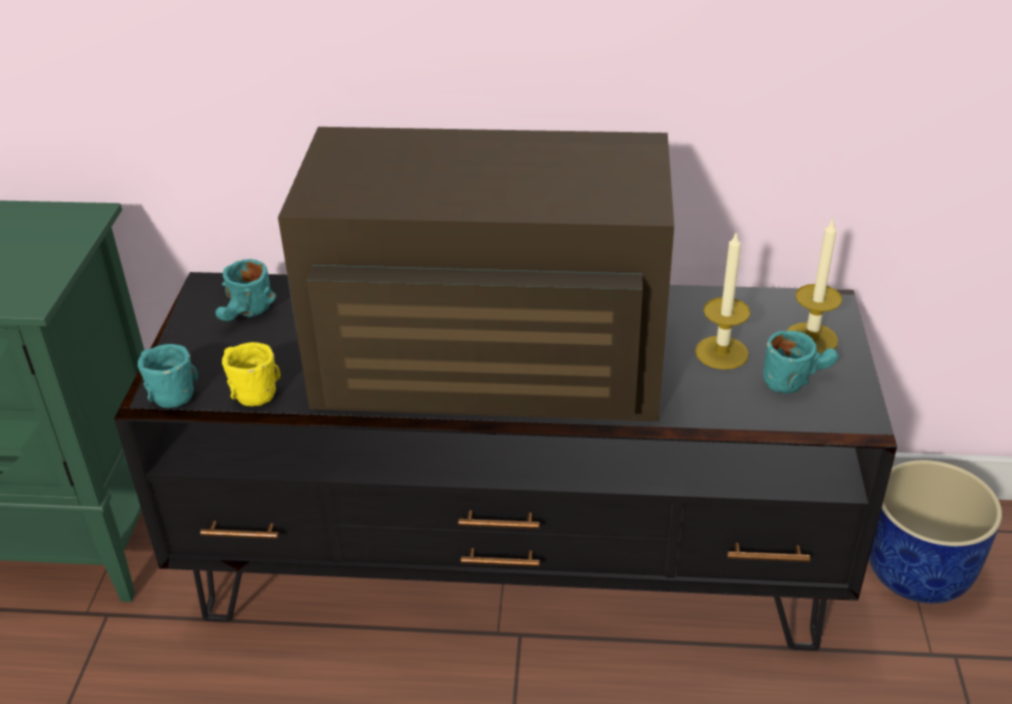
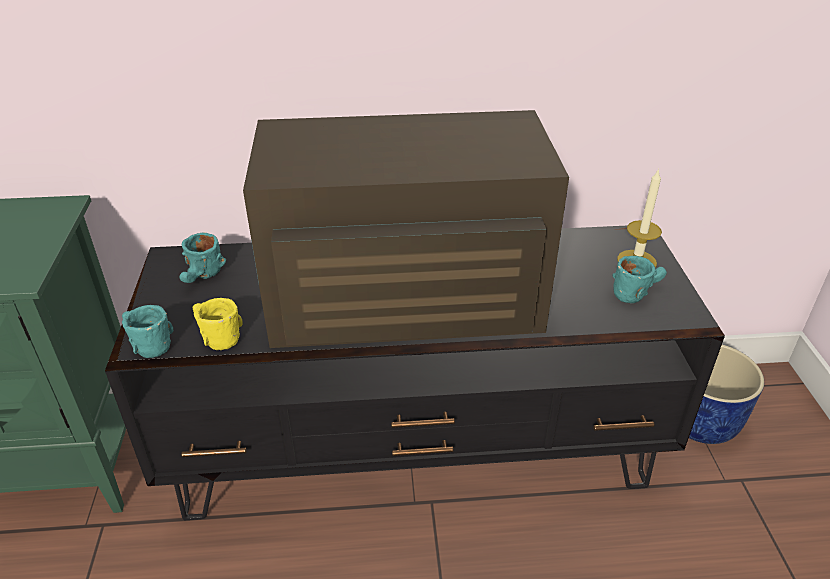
camera: 10 degrees left, 0 degrees up
(721, 352) = (576, 276): candle -> none

